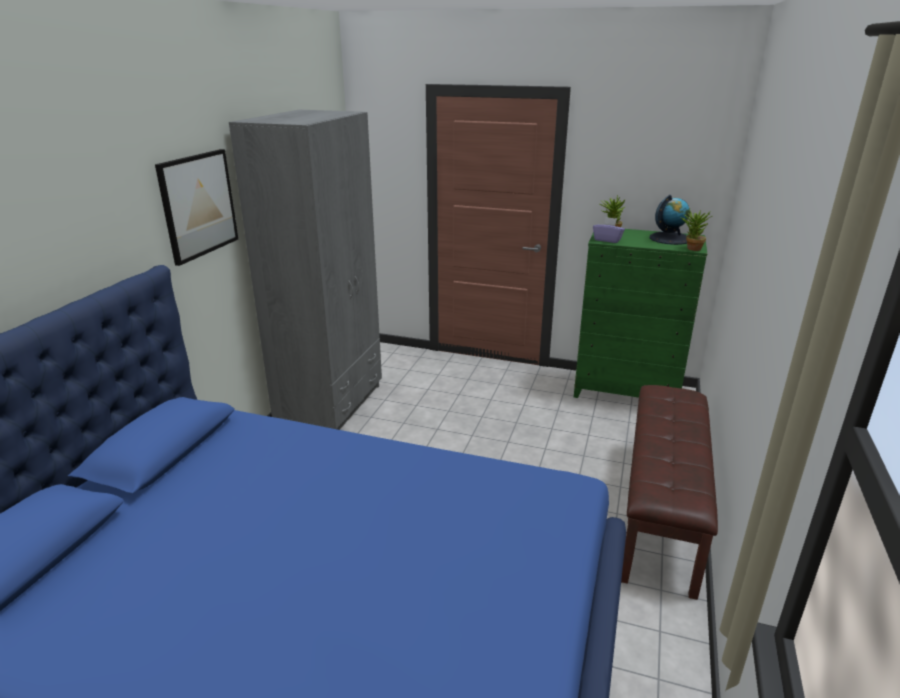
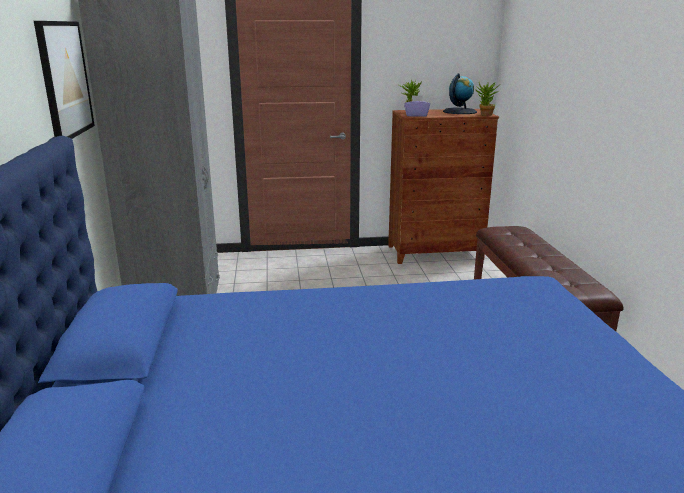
camera: 25 degrees left, 5 degrees down
(627, 393) = (436, 253): green dresser -> brown dresser

